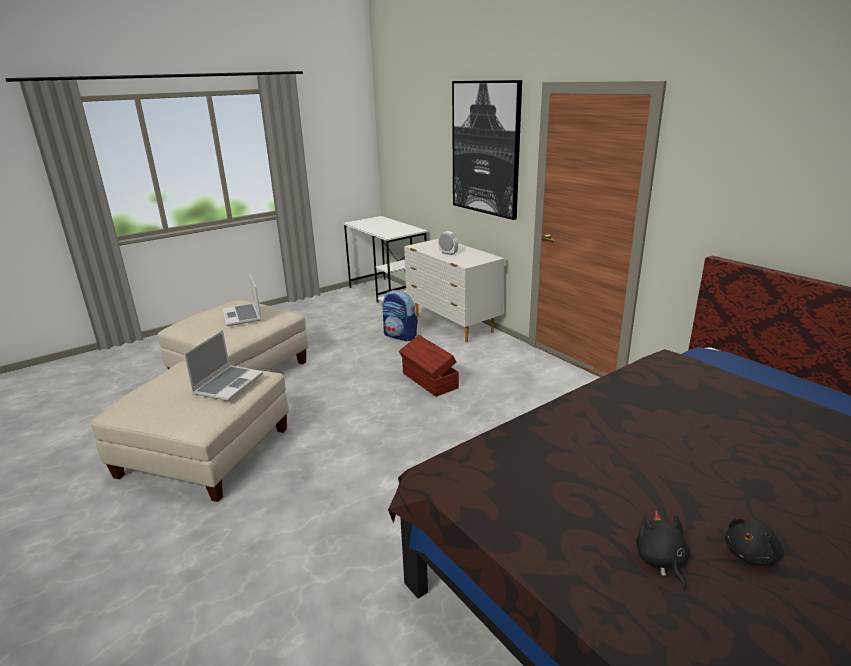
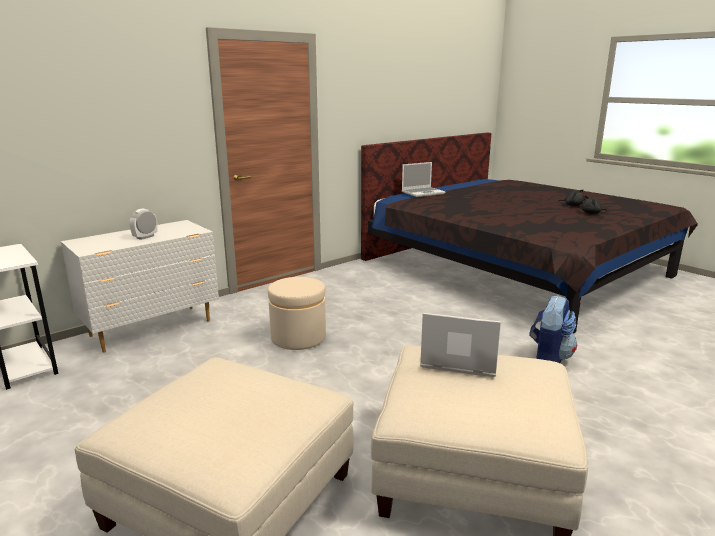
camera: 95 degrees left, 5 degrees down
(243, 316) = (221, 396): laptop -> laptop (423, 193)
(400, 336) = (168, 360): backpack -> backpack (549, 359)
(429, 381) = (298, 337): brown storage box -> beige ottoman
(485, 149) = (132, 102): picture -> none

